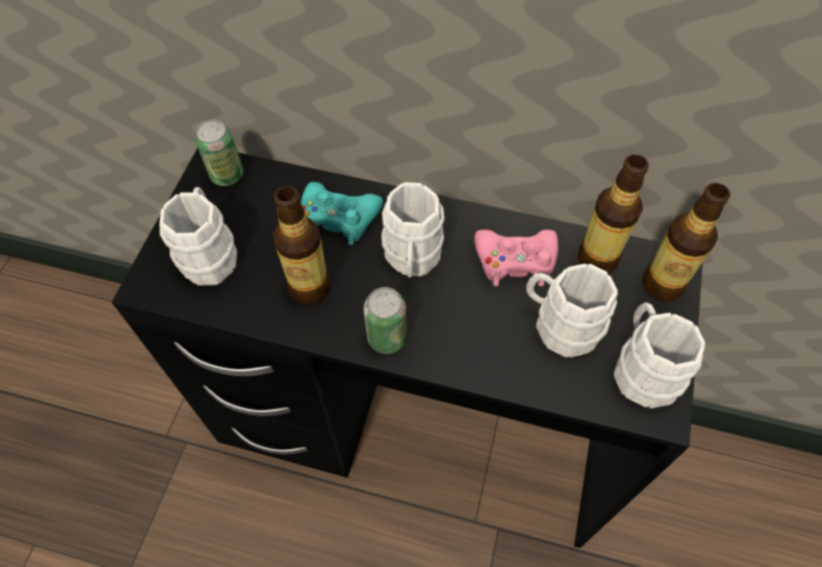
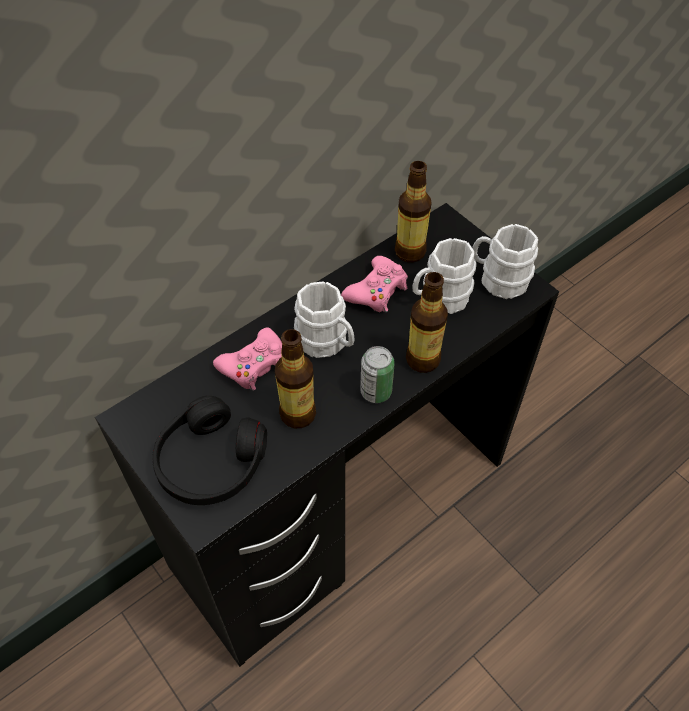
camera: 55 degrees left, 5 degrees down
(209, 253) = (210, 461): white mug -> black headphones
(227, 175) = (146, 413): can -> none
(338, 218) = (255, 365): turquoise game controller -> pink game controller
(662, 285) = (453, 234): bottle -> bottle (423, 359)

